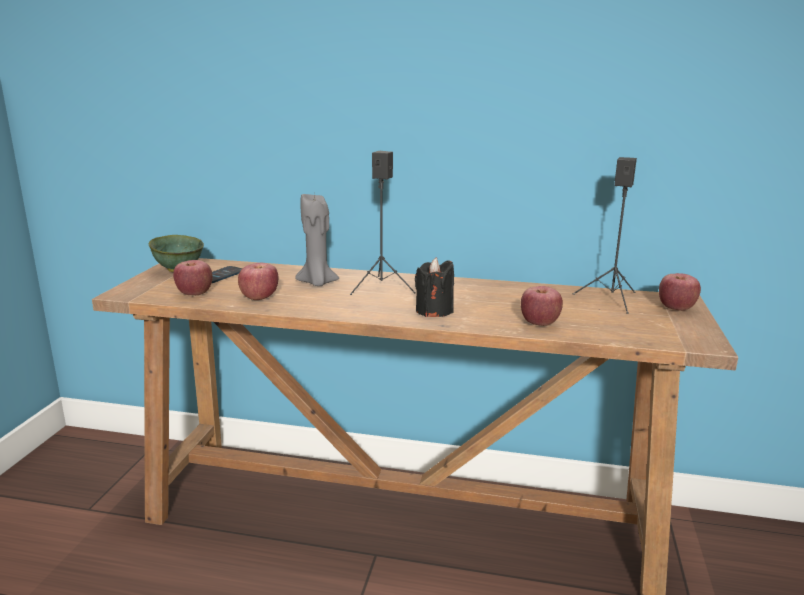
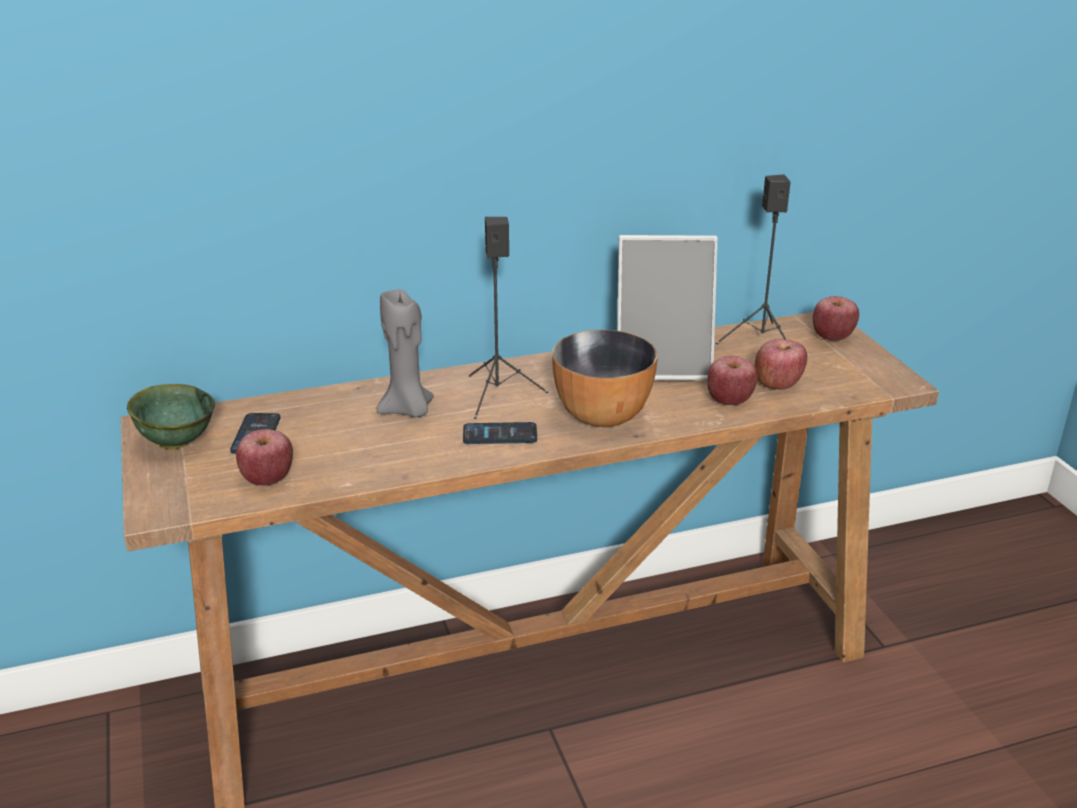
camera: 30 degrees left, 10 degrees up
(259, 297) = (366, 458): apple -> apple (777, 384)
(353, 305) = (500, 435): none -> phone
(434, 311) = (602, 416): black candle -> bowl
(515, 296) = (662, 365): none -> picture frame

